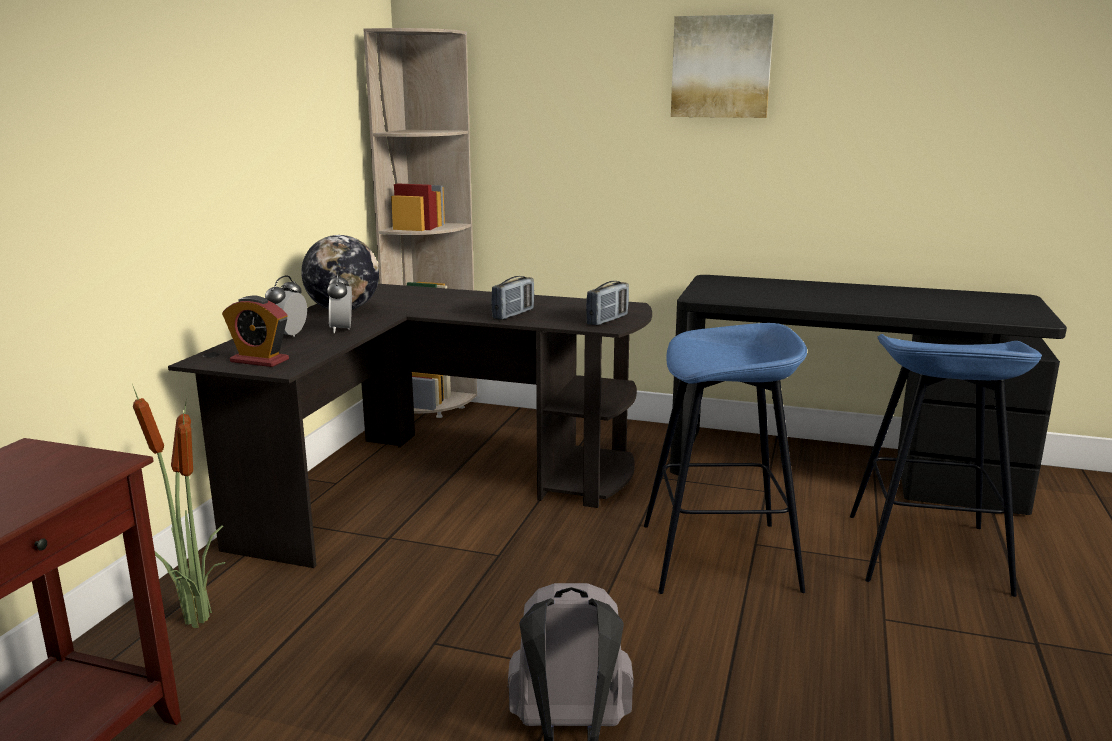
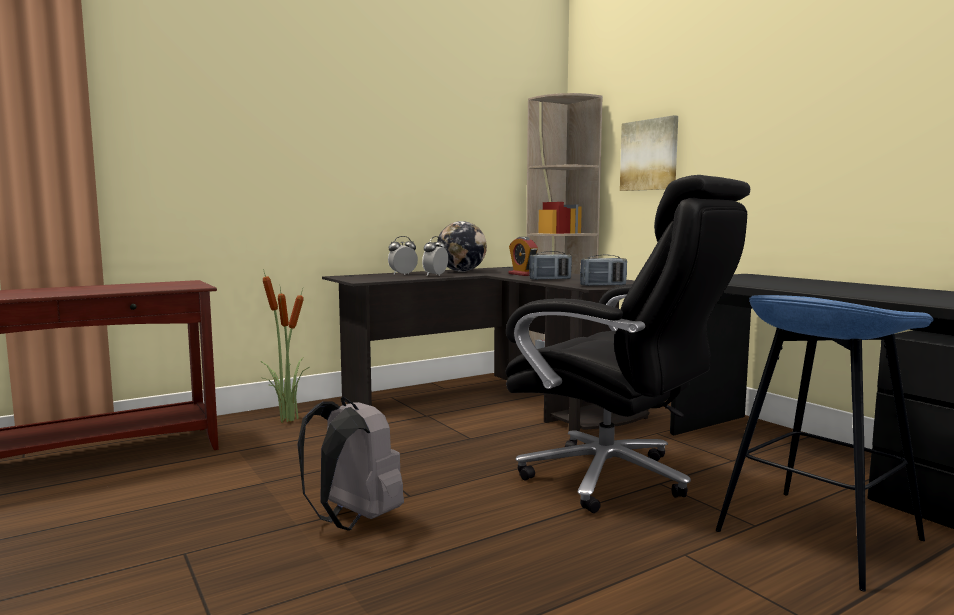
camera: 40 degrees right, 10 degrees down
(259, 360) = (361, 278): alarm clock -> alarm clock (522, 274)
(719, 557) = (615, 481): blue stool -> black office chair
(721, 67) = (768, 94): picture -> picture (649, 155)

